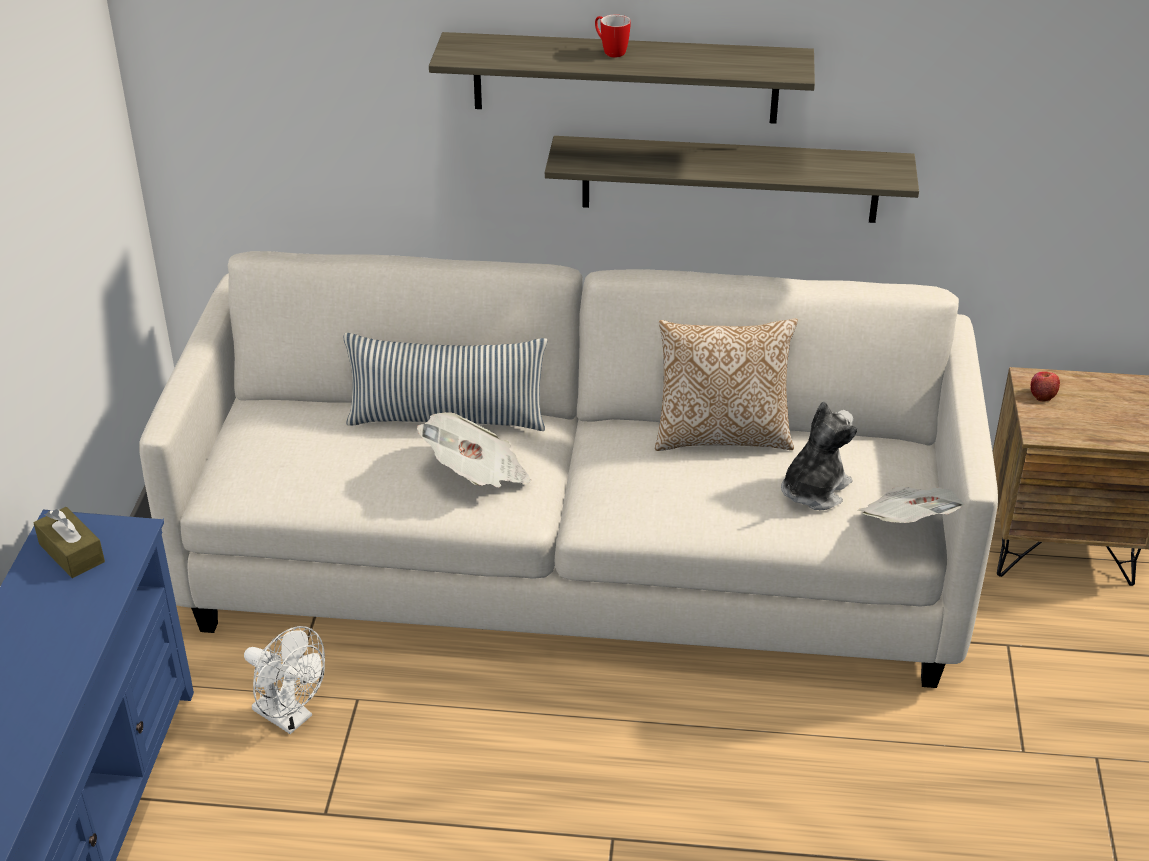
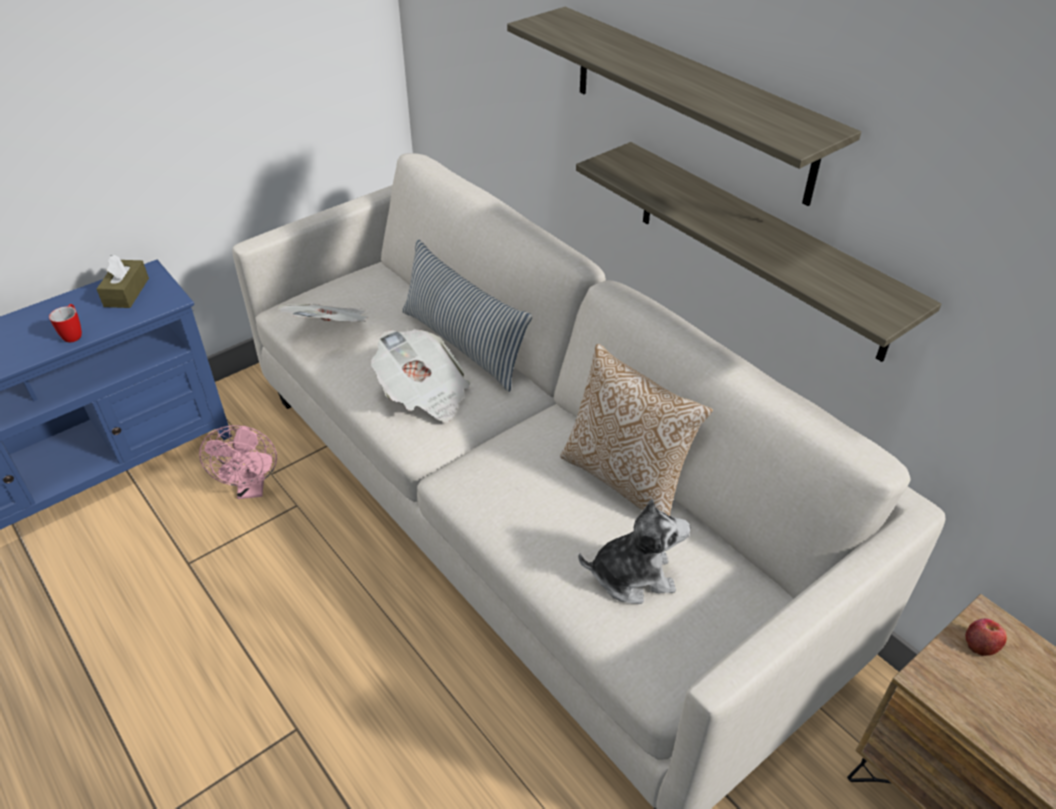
camera: 45 degrees right, 5 degrees up
(290, 717) = (252, 489): white fan -> pink fan
(610, 51) = (661, 63): mug -> mug (74, 334)
(912, 524) = (675, 671): newspaper -> newspaper (331, 330)

